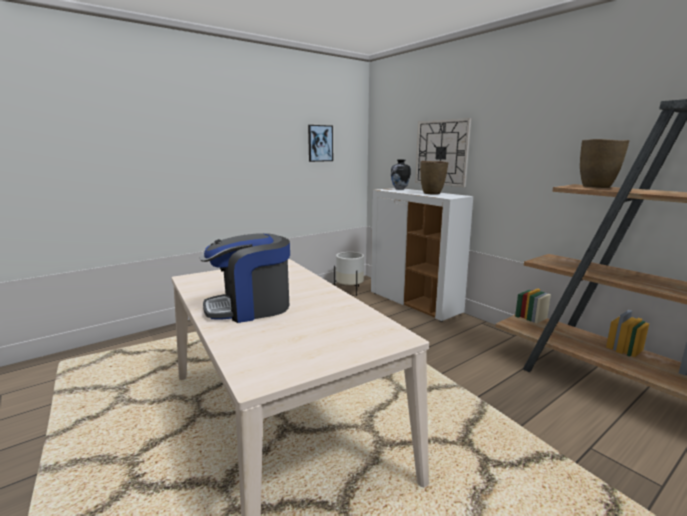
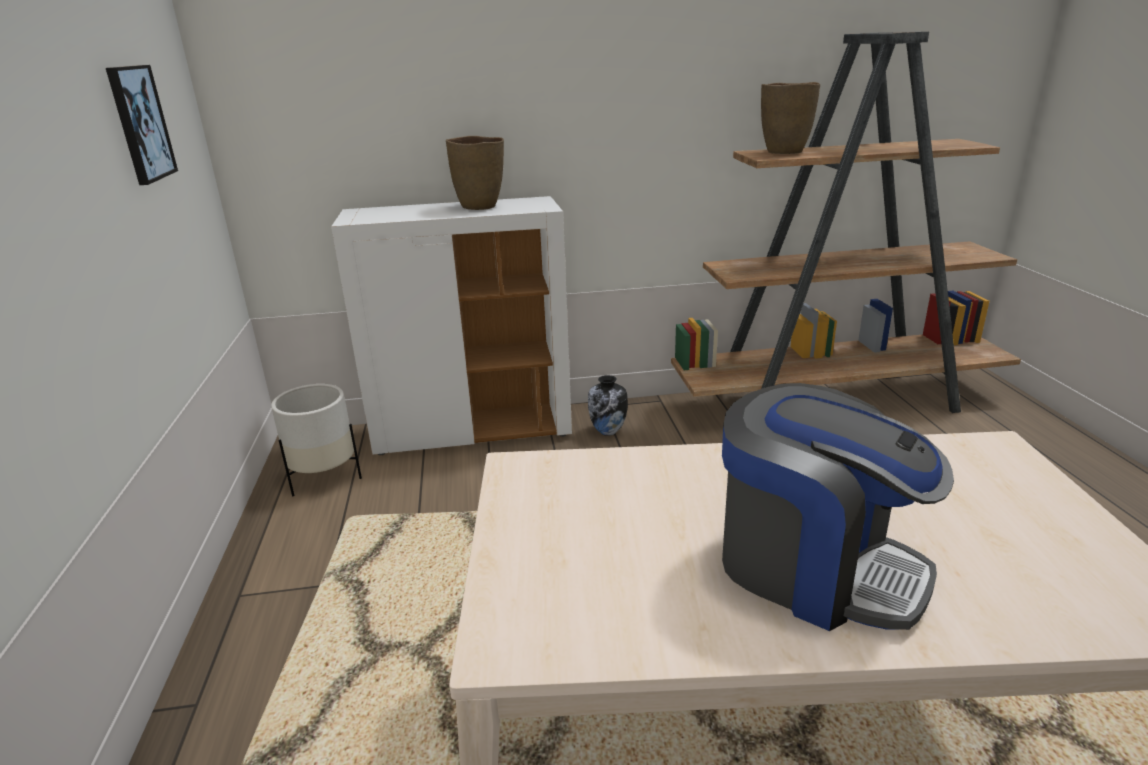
camera: 60 degrees left, 10 degrees up
(250, 307) = (814, 567): coffee machine -> coffee machine turned 60 degrees counterclockwise
(399, 189) = (376, 211): vase -> vase (608, 431)
(441, 153) = (456, 118): wall clock -> none

